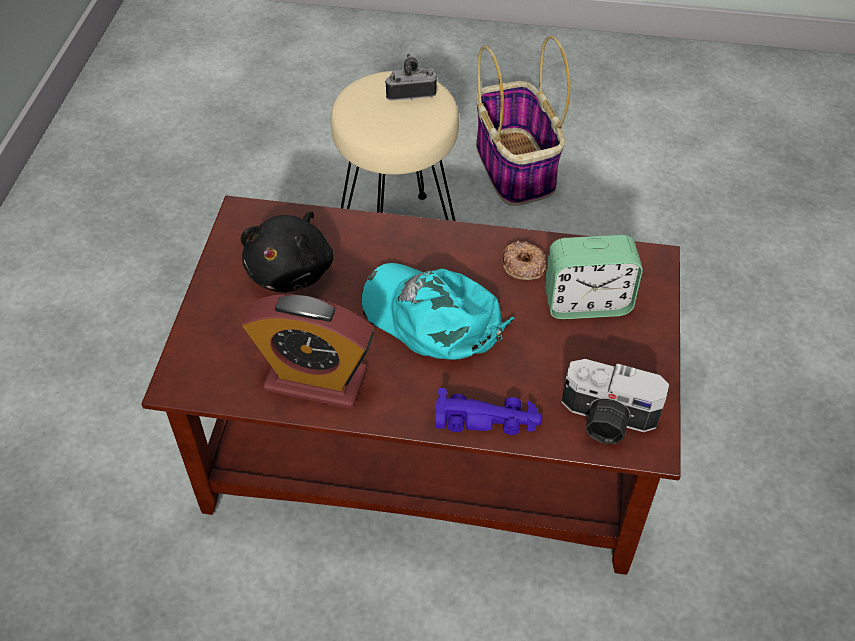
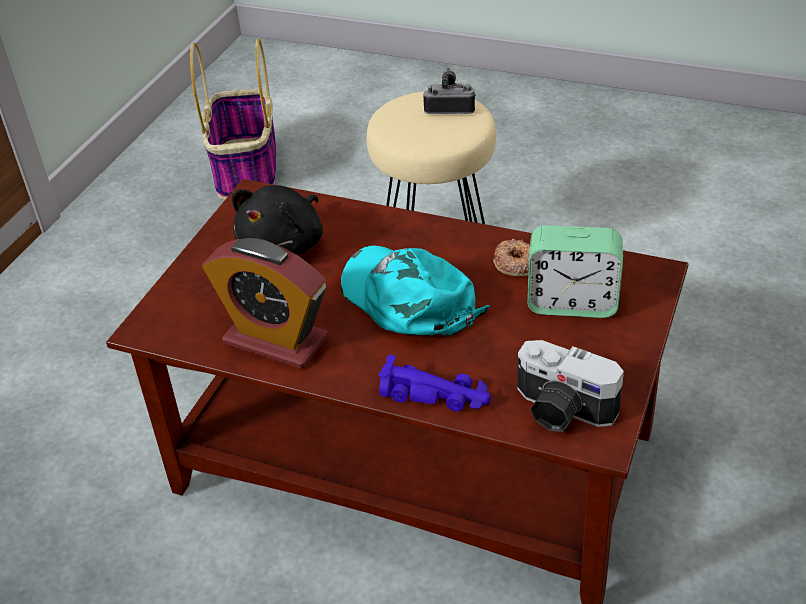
camera: 15 degrees right, 10 degrees down
(516, 168) = (574, 215): basket -> basket (247, 170)

